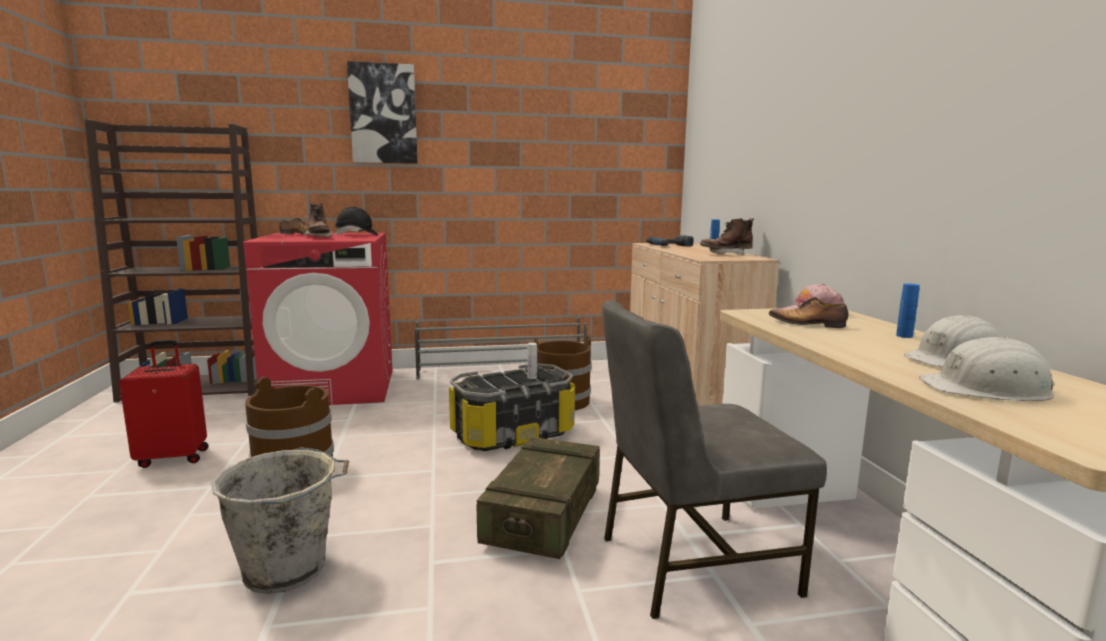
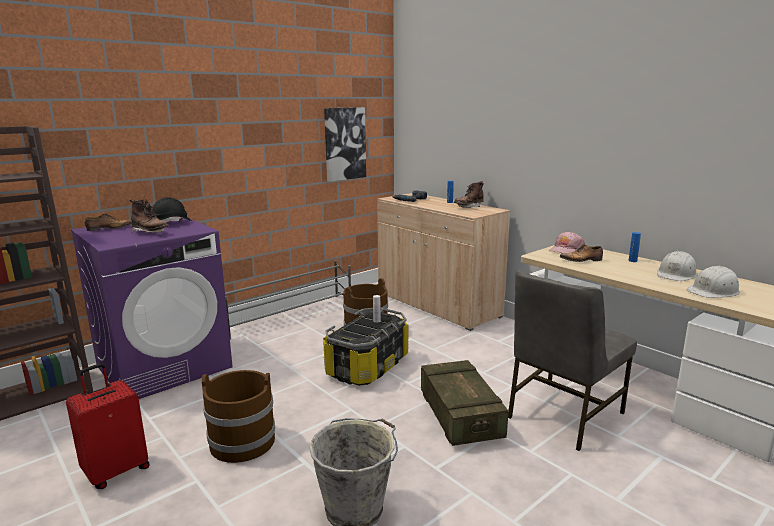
camera: 30 degrees left, 5 degrees up
(333, 388) = (165, 366): red washing machine -> purple washing machine
(383, 114) = (166, 103): picture -> picture (344, 144)

